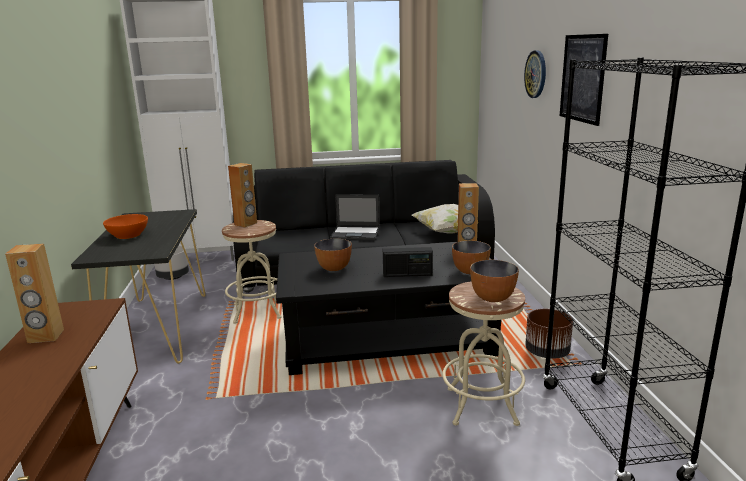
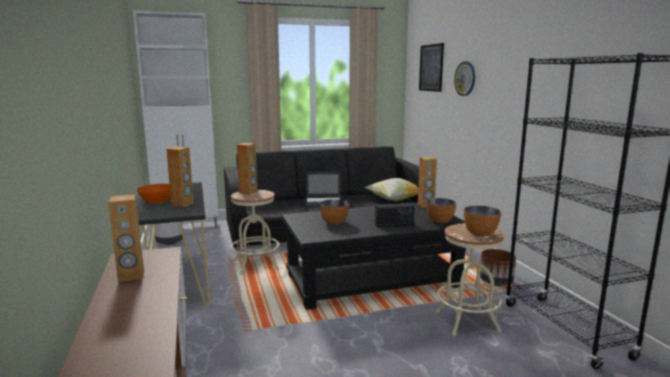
camera: 10 degrees left, 5 degrees down
(153, 241) = (182, 204): none -> brown speaker
(582, 78) = (512, 78): picture -> picture (431, 68)

